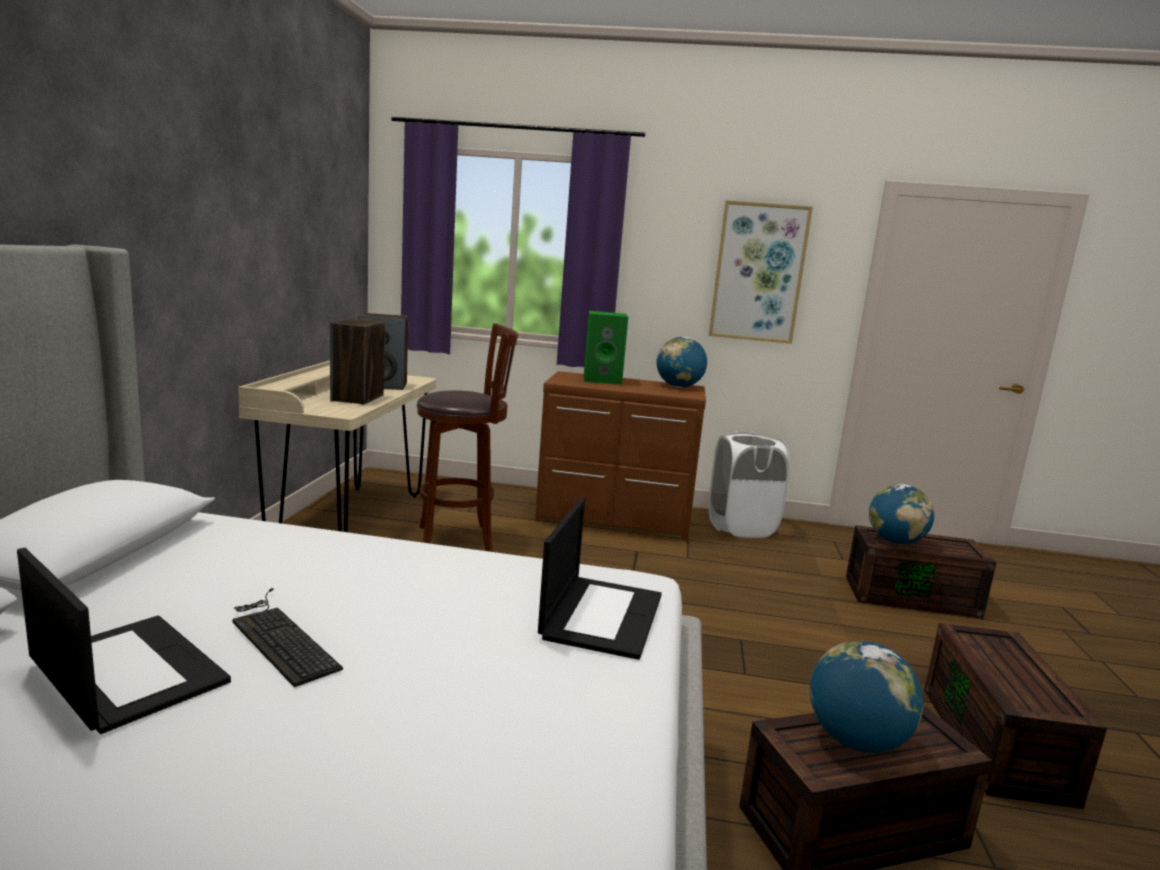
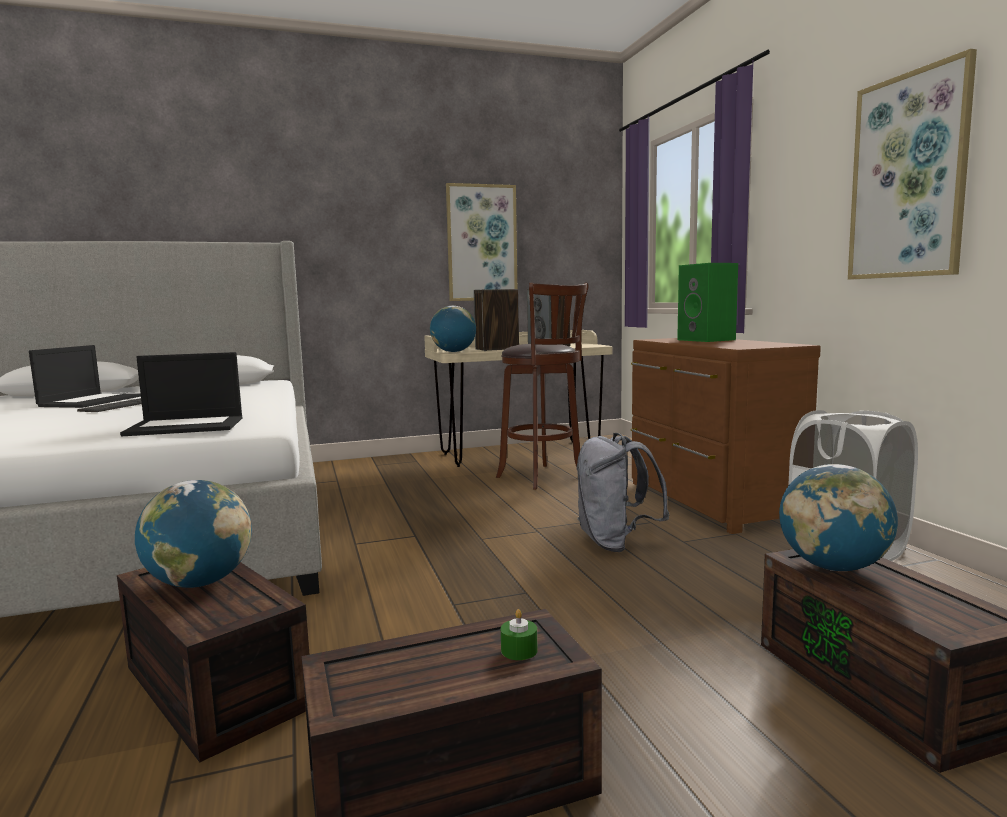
camera: 65 degrees right, 5 degrees down
(277, 246) = (481, 243): none -> picture
(670, 577) = (616, 543): none -> grey backpack
(679, 387) = (772, 344): globe -> globe (453, 352)
(995, 646) = (519, 650): none -> green candle

